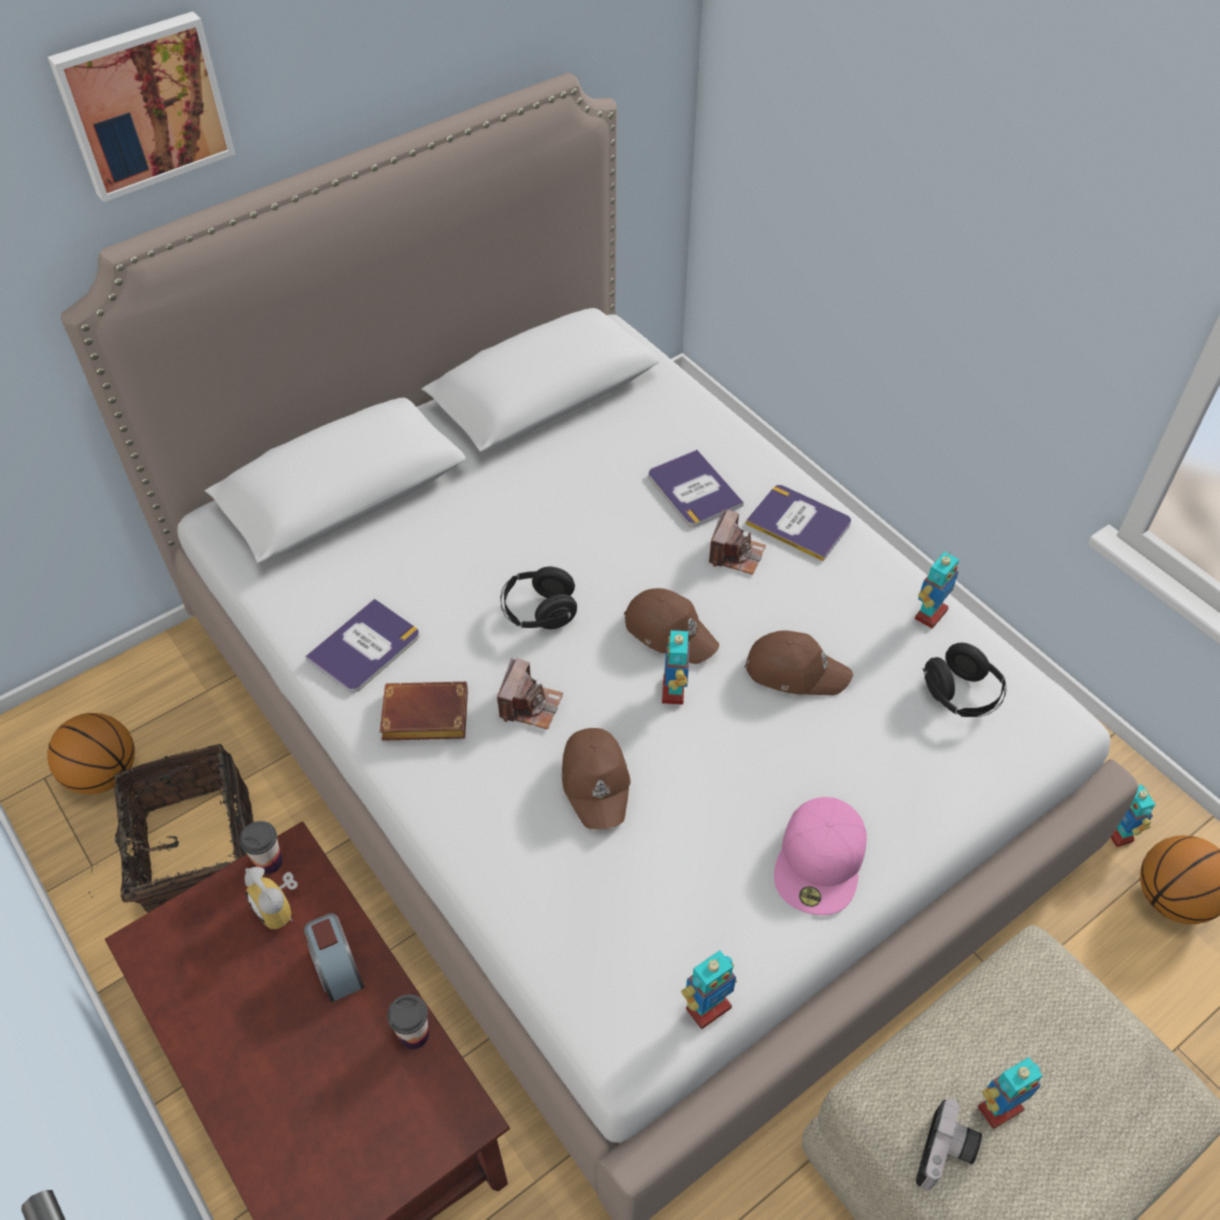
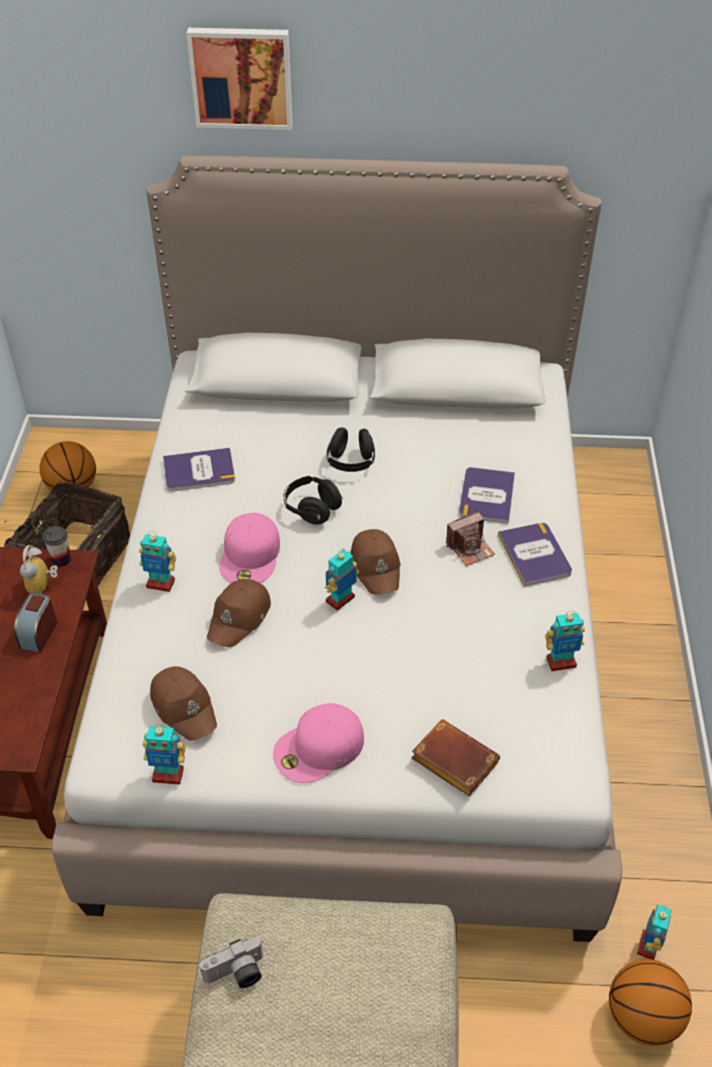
camera: 40 degrees right, 5 degrees down
(414, 1035) = (39, 692): cup -> none
(423, 718) = (188, 526): brown book -> brown book (451, 761)
(530, 705) = (251, 555): camera -> pink cap
(795, 670) = (429, 637): brown cap -> brown cap (184, 707)
(960, 695) = (522, 721): black headphones -> black headphones (351, 462)
(999, 1107) = (296, 977): toy robot -> toy robot (161, 583)

